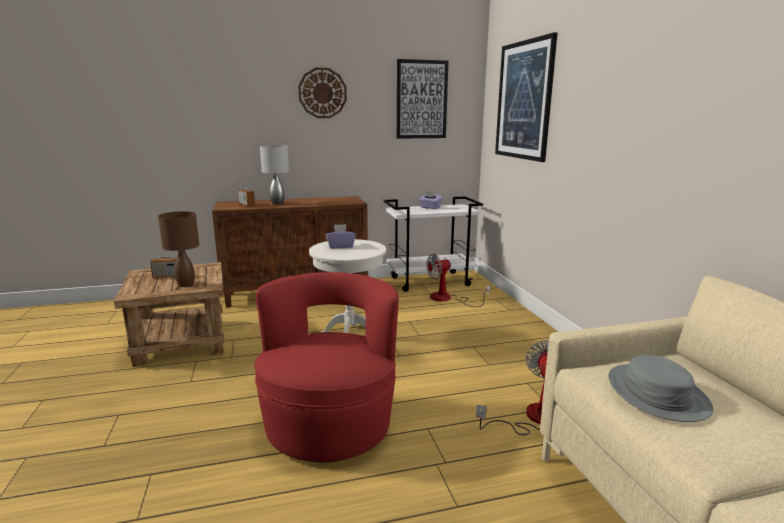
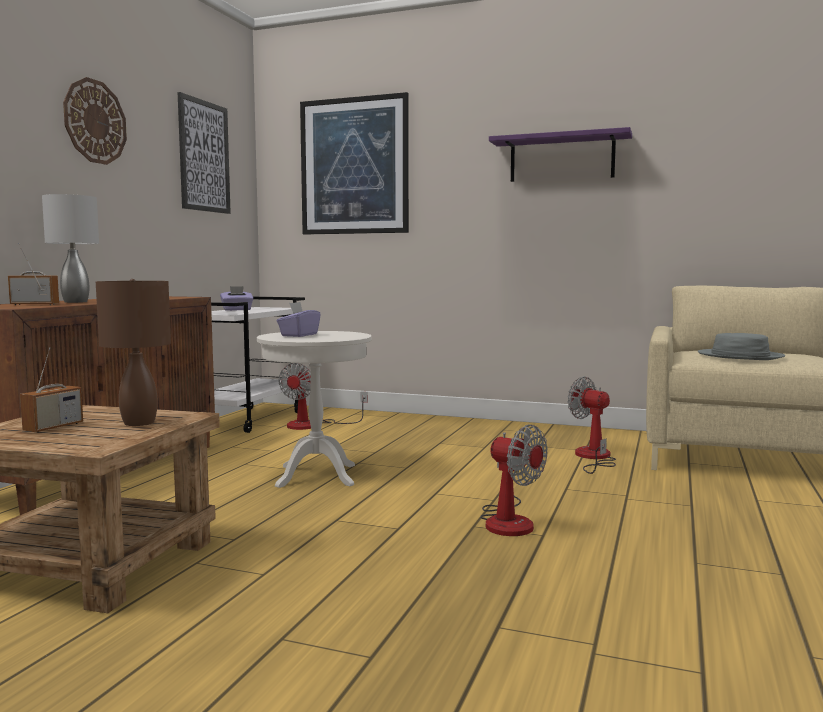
camera: 55 degrees left, 10 degrees down
(329, 425) = (508, 520): red armchair -> fan
(654, 98) = (561, 158): none -> purple shelf

